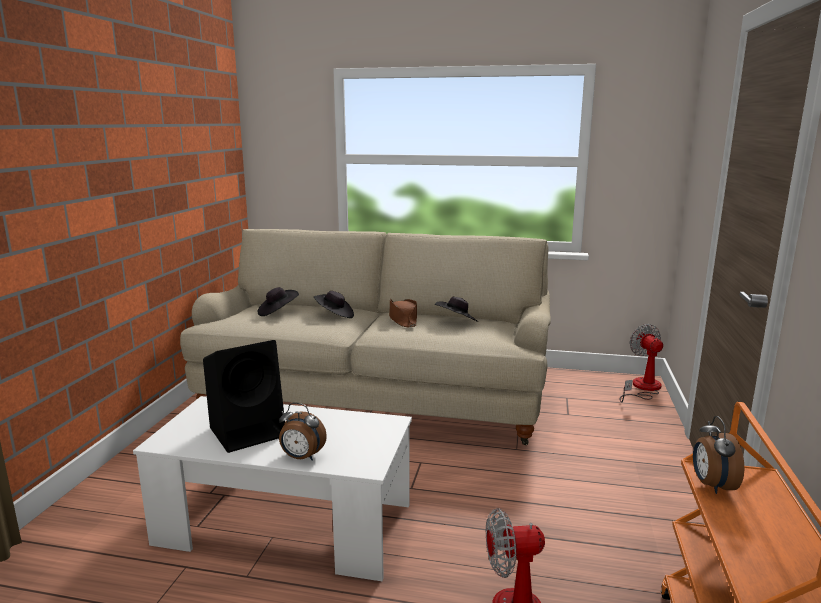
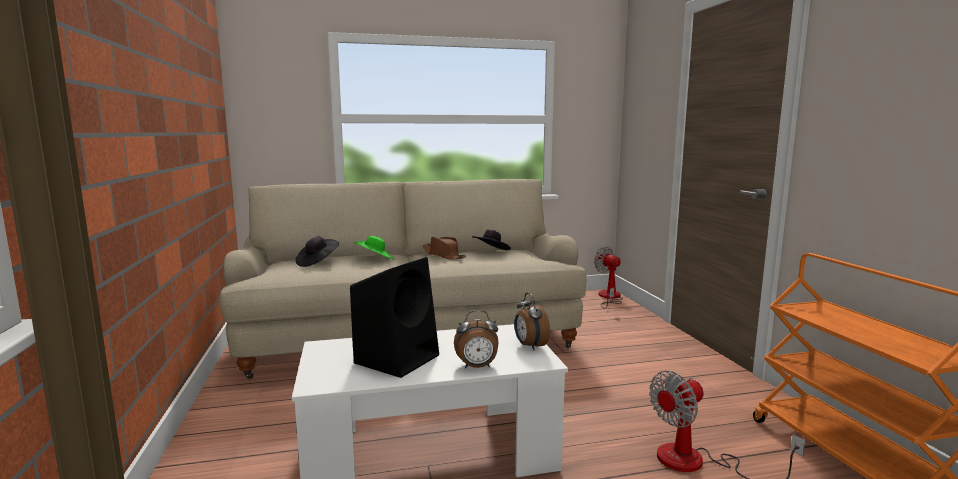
camera: 25 degrees left, 5 degrees down
(334, 315) = (375, 260): black hat -> green hat
(711, 485) = (809, 314): alarm clock -> alarm clock (529, 346)

